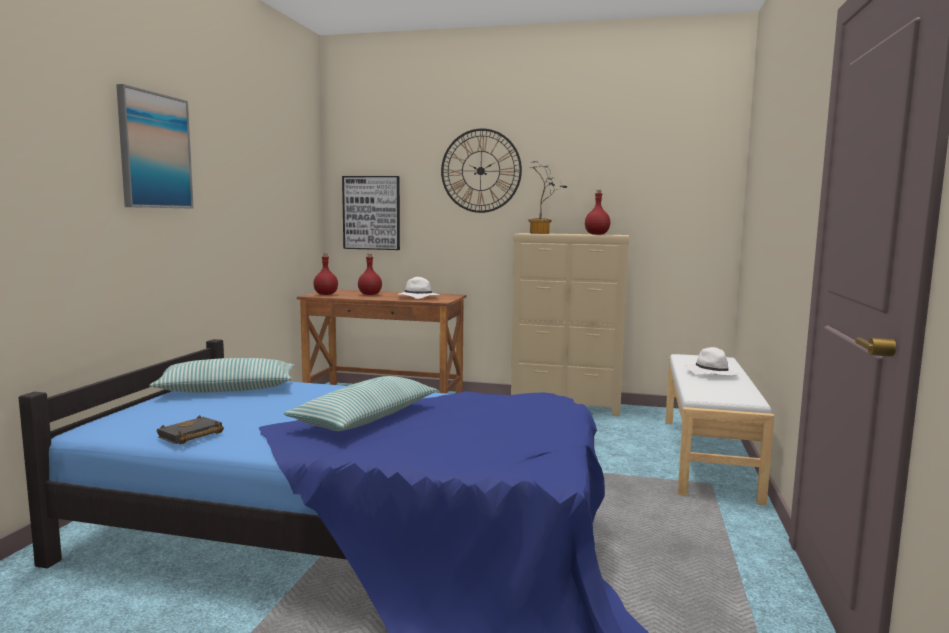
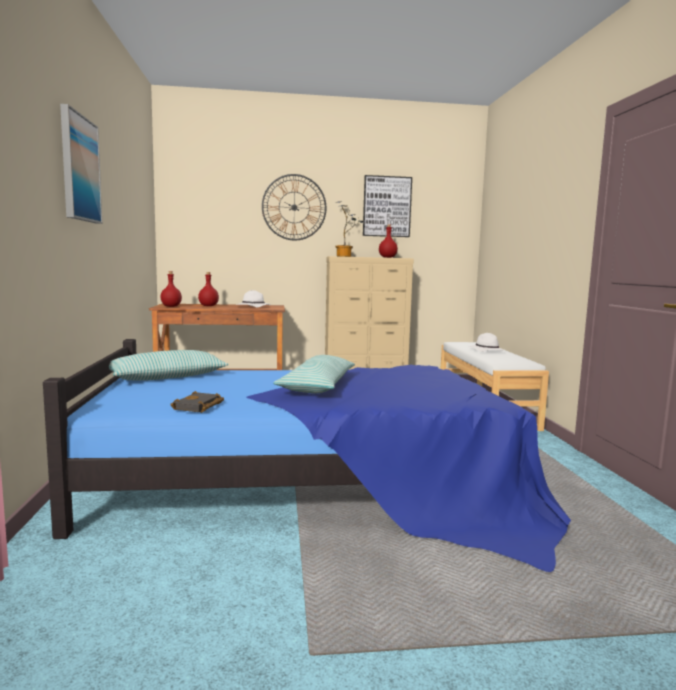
camera: 20 degrees left, 0 degrees up
(372, 213) = (201, 239): picture -> picture (386, 206)

